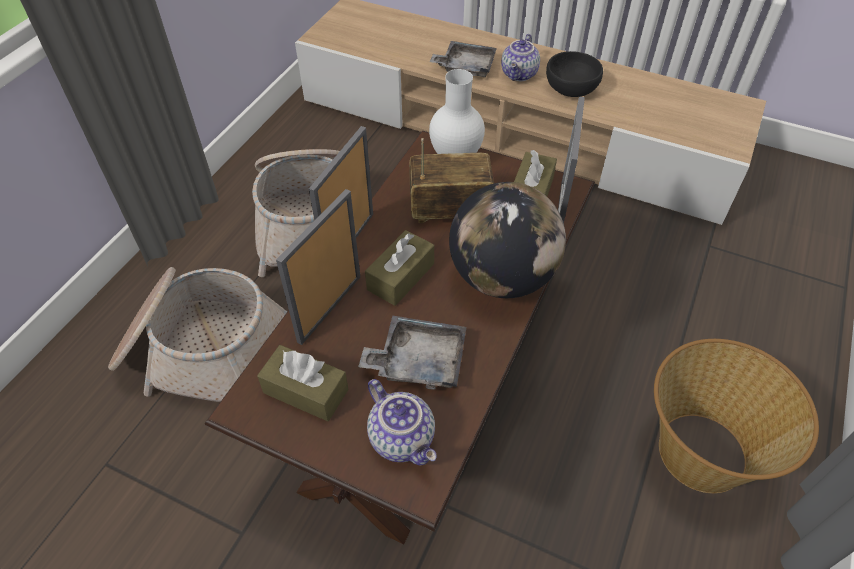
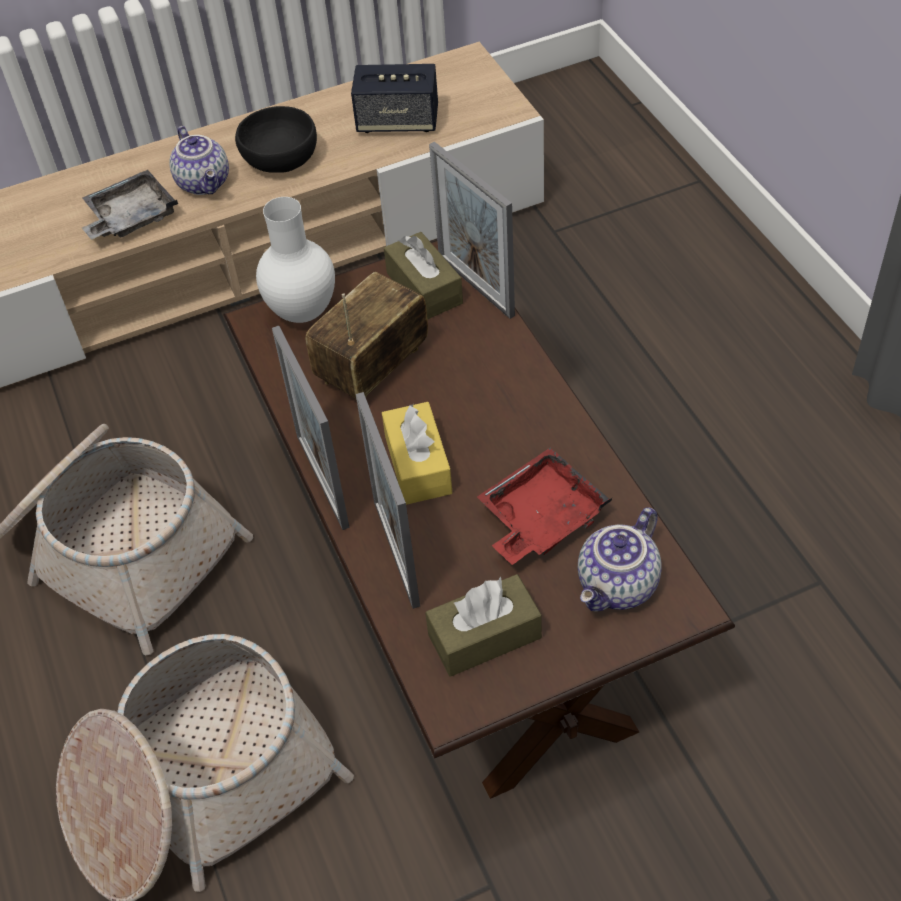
camera: 45 degrees left, 0 degrees up
(401, 276) = (418, 465): brown tissue box -> yellow tissue box
(403, 438) = (619, 586): teapot -> teapot turned 120 degrees clockwise
(418, 361) = (540, 518): grey tray -> red tray
(502, 277) = (507, 385): globe -> none
(658, 111) = (398, 122): none -> speaker
(700, 453) = (759, 420): basket -> none

